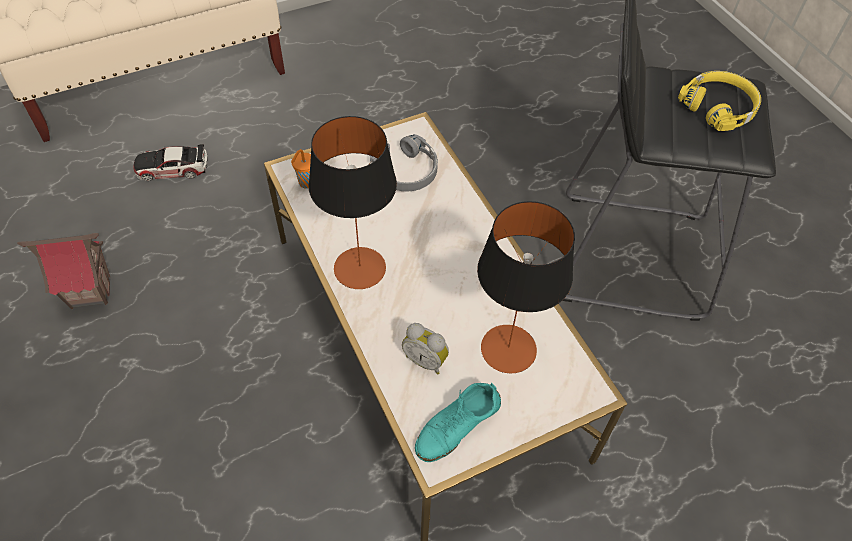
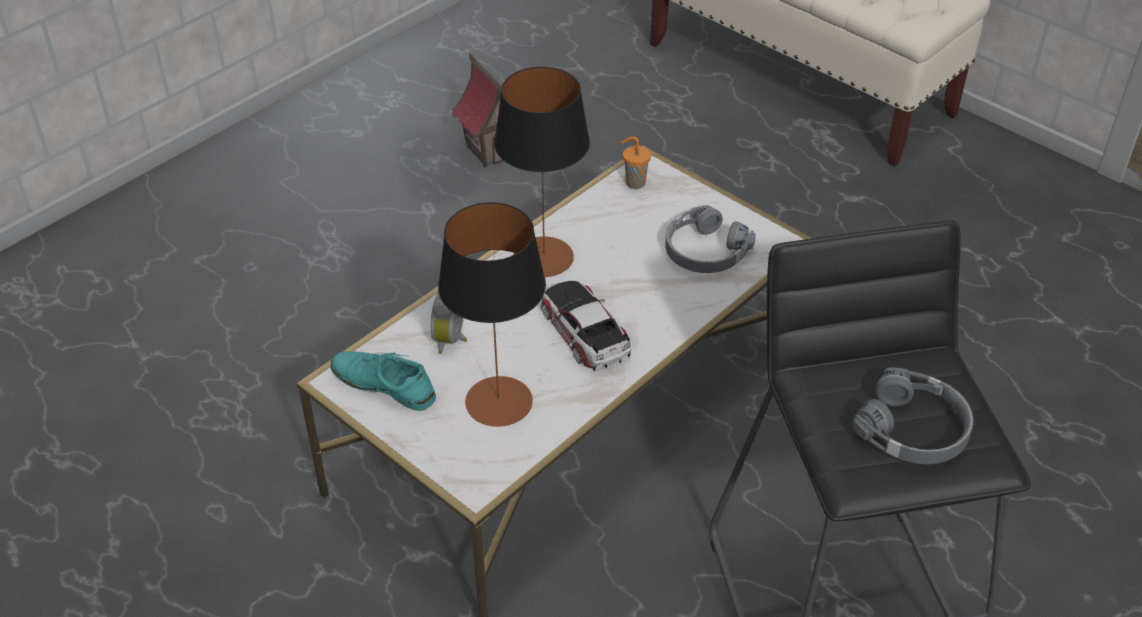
camera: 70 degrees right, 10 degrees down
(172, 168) = (681, 140): toy car -> toy car (585, 331)
(719, 107) = (914, 430): yellow headphones -> grey headphones

